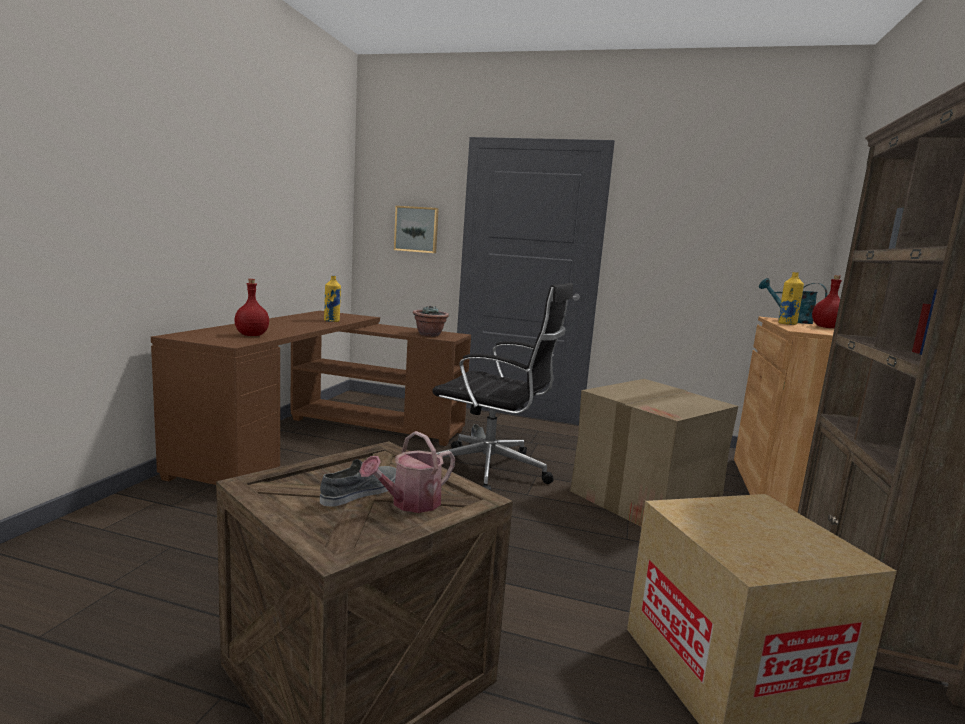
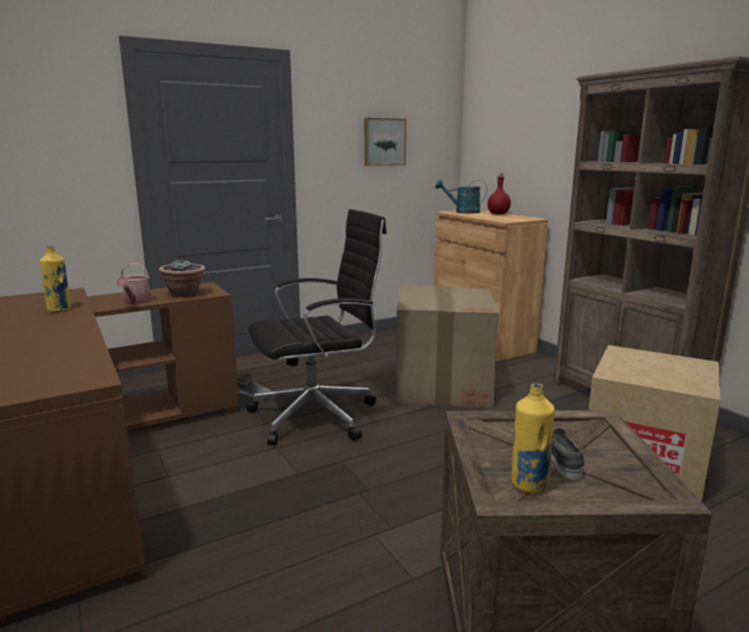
camera: 45 degrees left, 5 degrees up
(252, 335) = (60, 361): red bottle -> none
(410, 503) = (592, 445): watering can -> watering can (136, 302)
(416, 229) = (62, 160): picture -> picture (384, 142)
(786, 324) = (477, 216): yellow bottle -> yellow bottle (528, 484)

